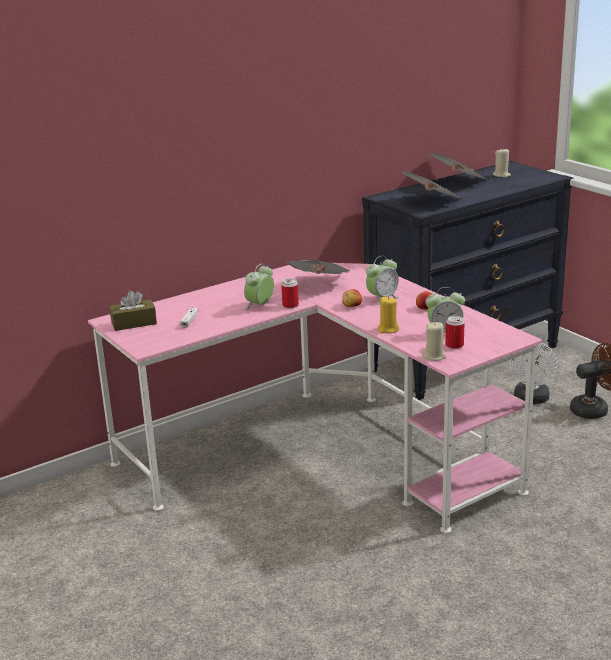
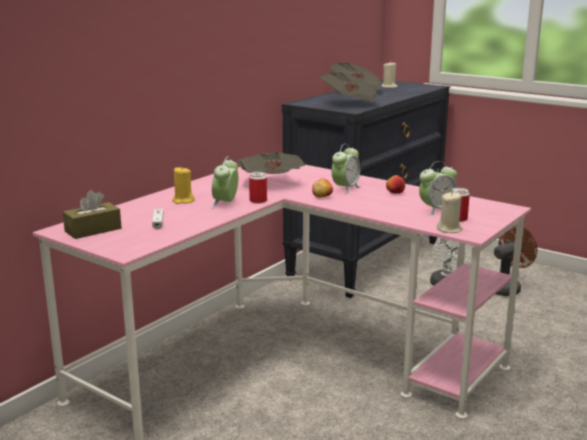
camera: 20 degrees left, 5 degrees down
(388, 329) = (378, 212): yellow candle -> yellow candle (183, 201)

